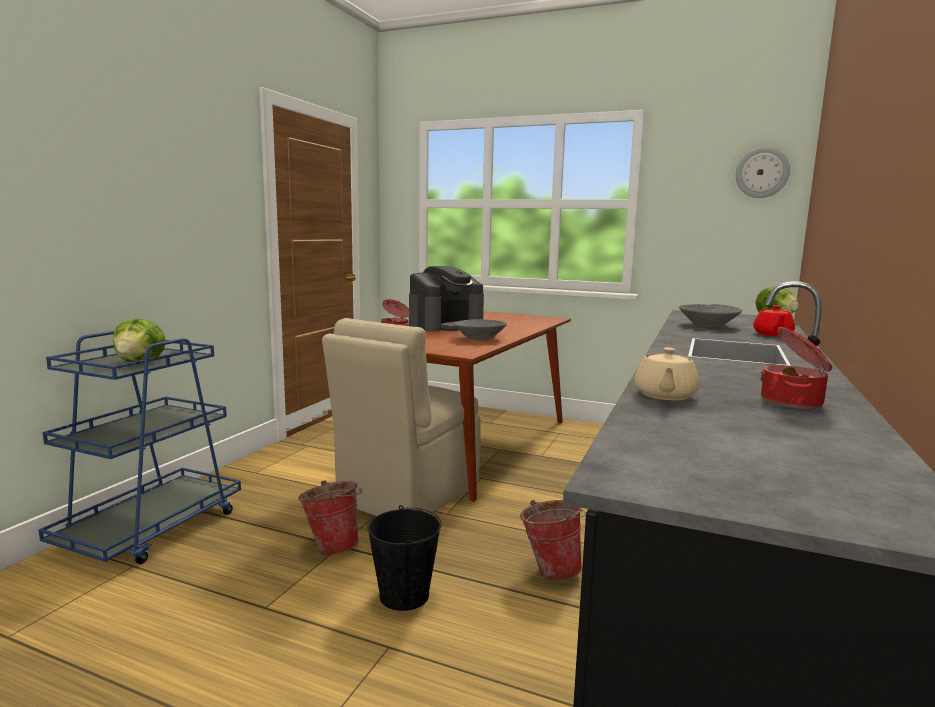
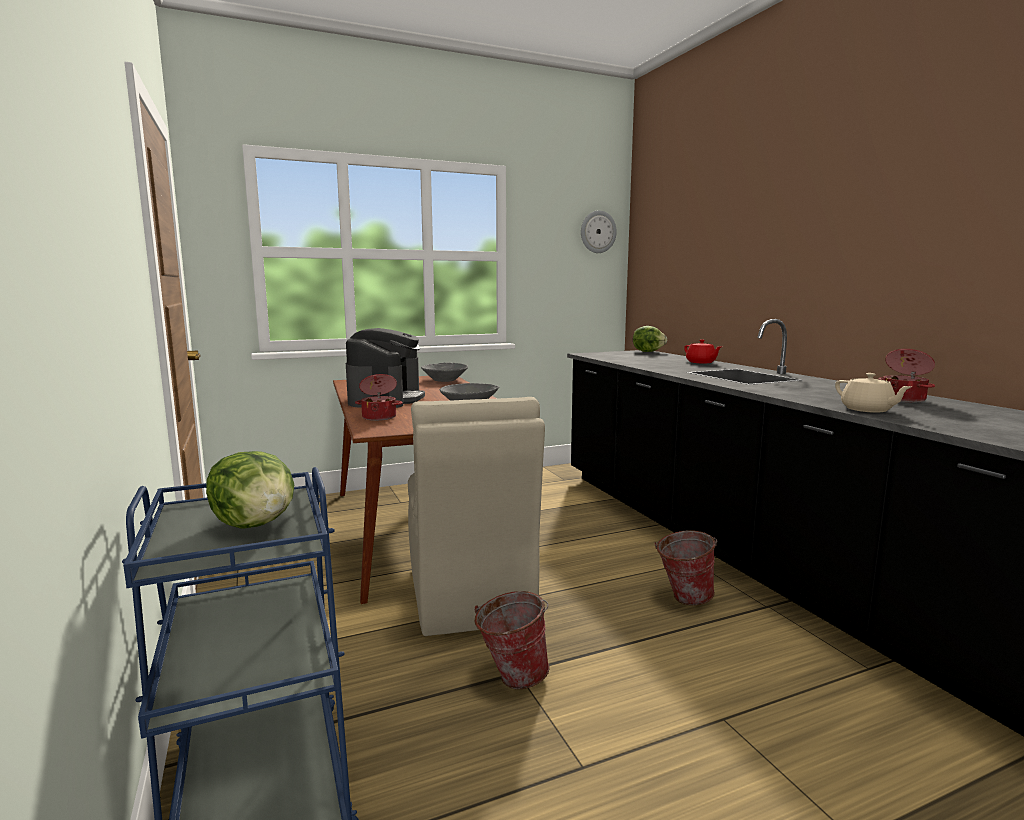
camera: 45 degrees left, 0 degrees up
(404, 595) = (650, 676): black bucket -> none
(708, 325) = (646, 362): grey bowl -> grey bowl (445, 380)

